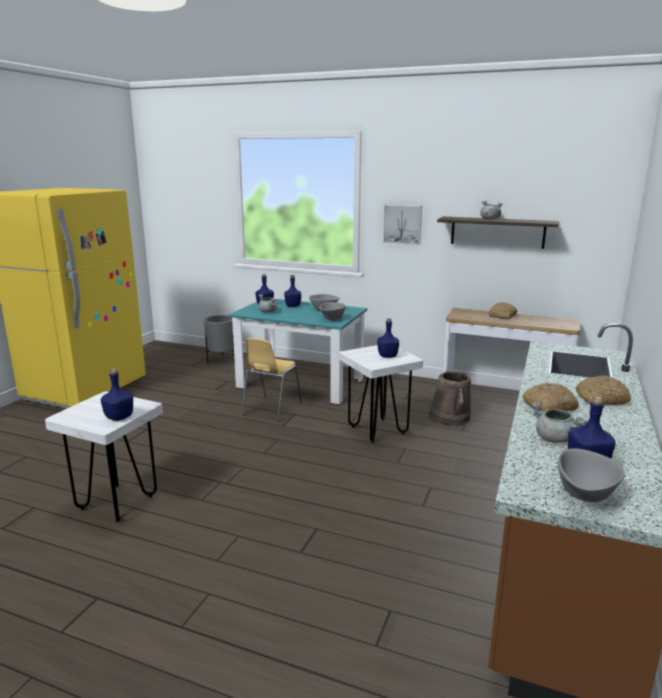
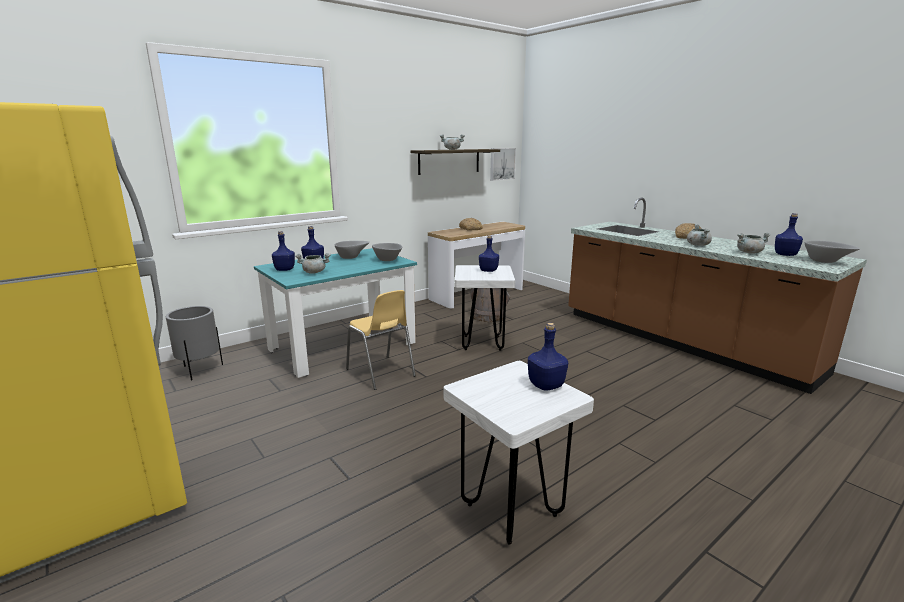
camera: 60 degrees left, 0 degrees up
(402, 224) = (378, 160): picture -> picture (501, 164)
(549, 406) = (697, 245): bread -> grey cooking pot

